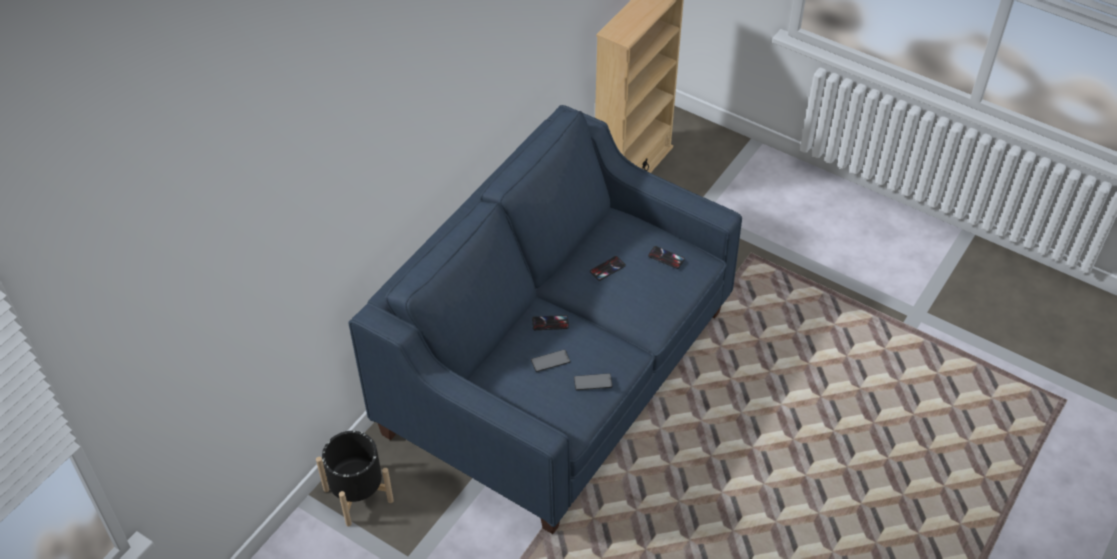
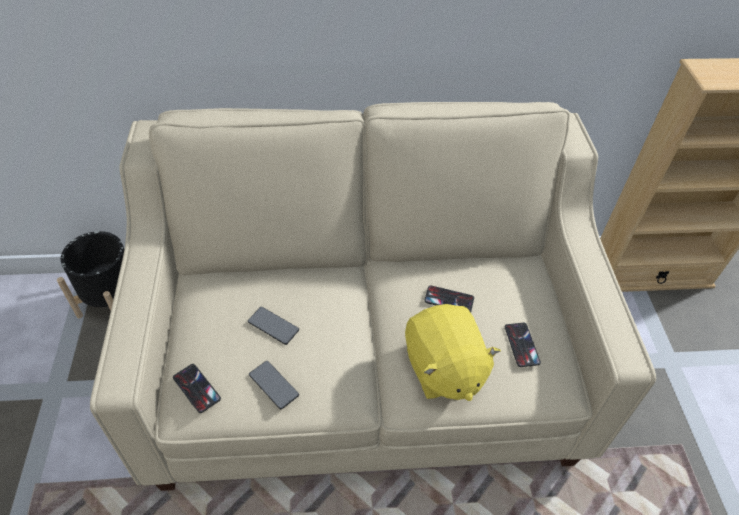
camera: 50 degrees right, 0 degrees up
(550, 323) = (328, 295): phone -> phone (196, 388)
(557, 372) = (363, 365): blue sofa -> beige sofa
(649, 302) = (442, 369): none -> yellow plush toy

